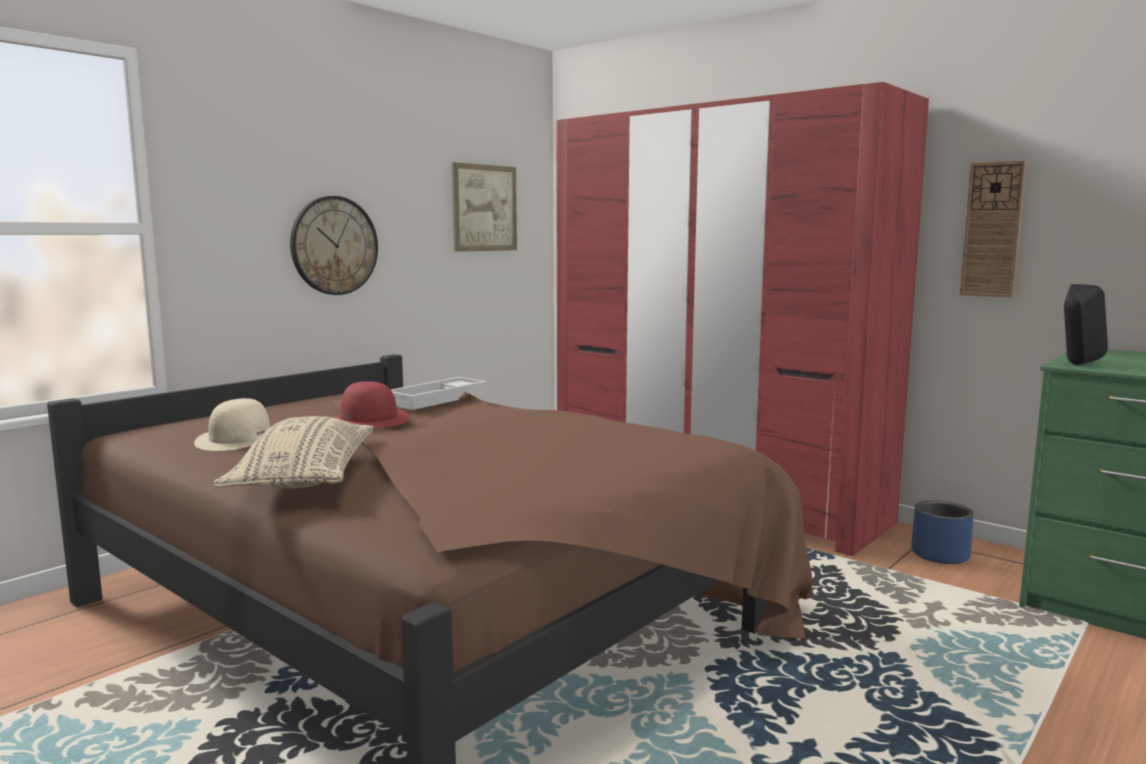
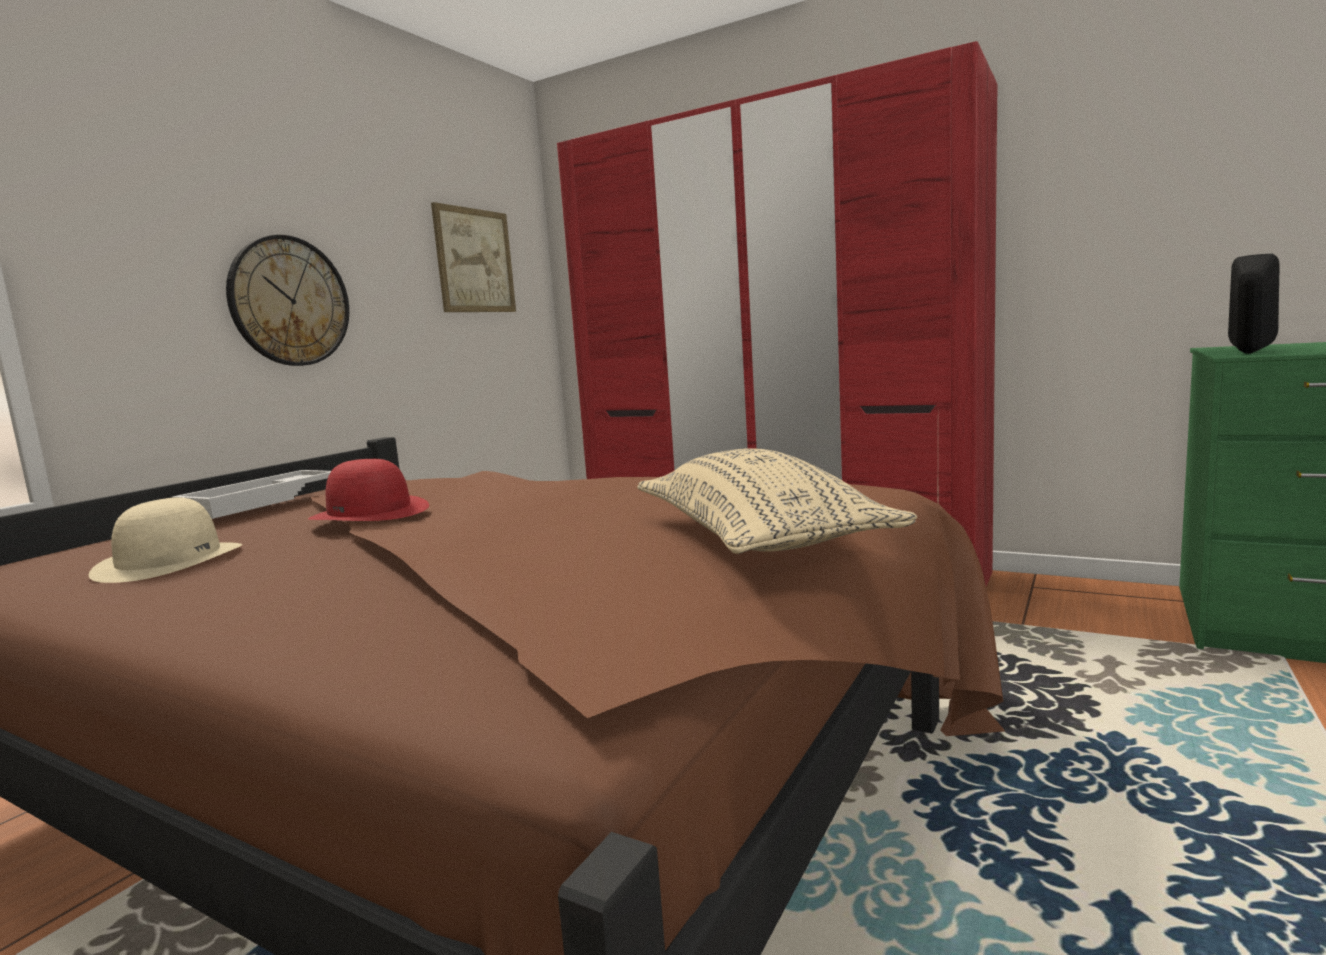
camera: 10 degrees left, 0 degrees up
(304, 478) = (282, 607): beige pillow -> beige pillow (757, 539)
(437, 399) = (457, 481): white tray -> white tray (262, 502)
(940, 555) = (1063, 600): blue planter -> none
(992, 230) = (1081, 227): wall clock -> none

